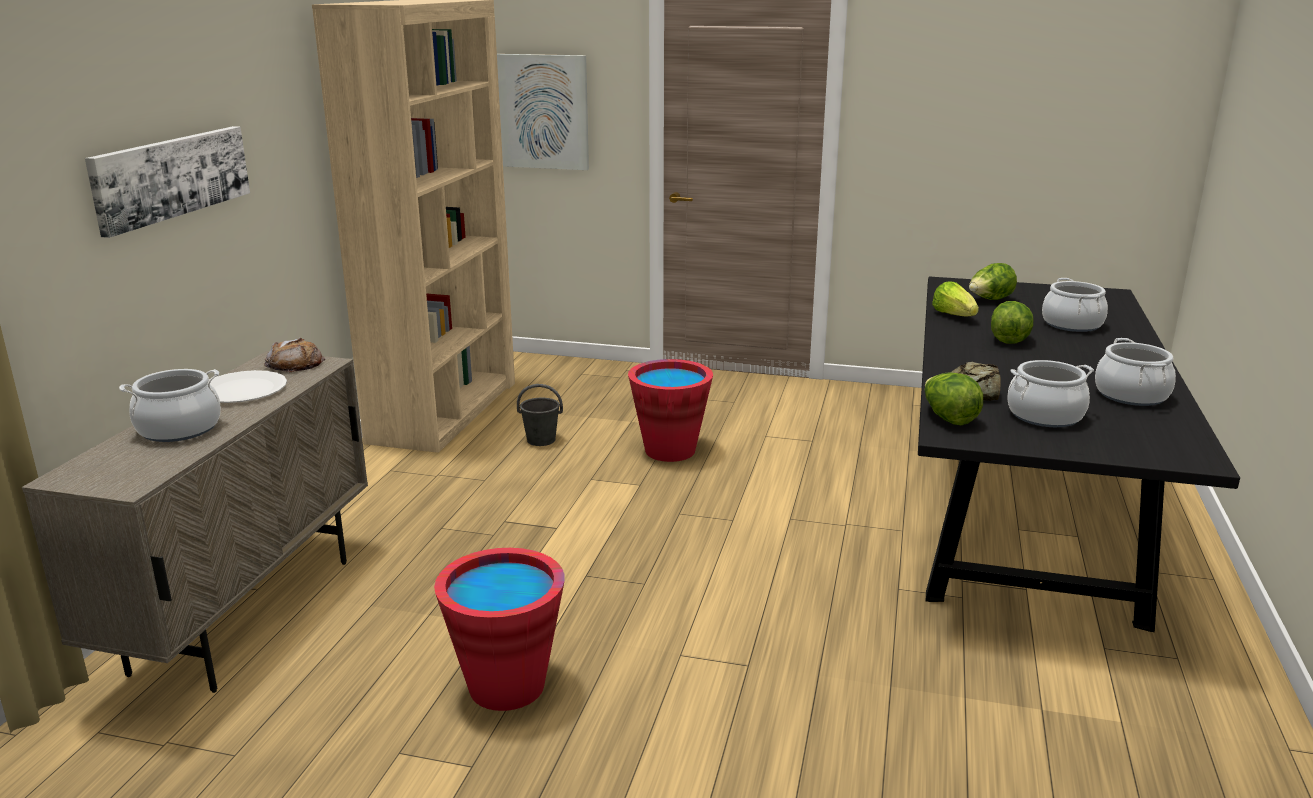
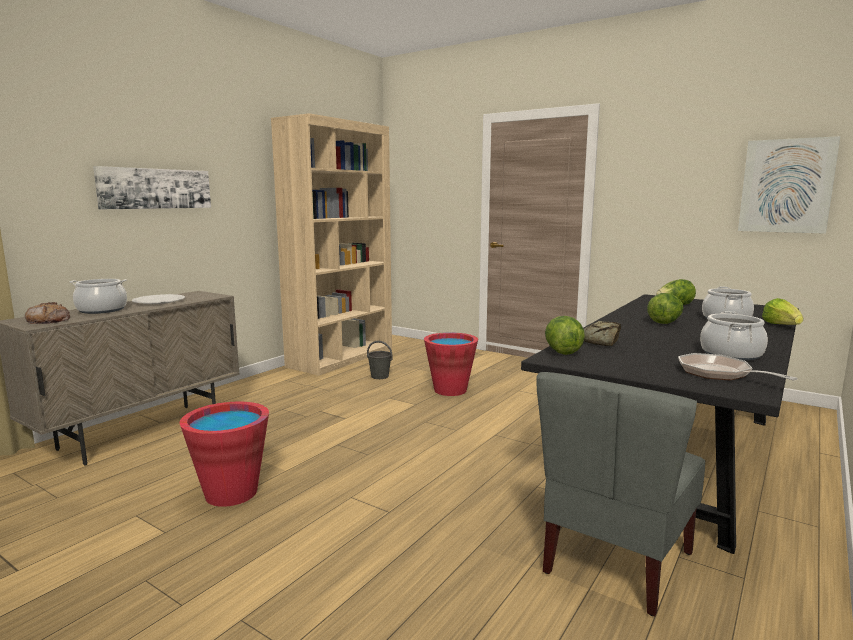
camera: 20 degrees right, 10 degrees down
(295, 363) = (202, 295): bread -> bread (48, 320)
(544, 112) = (426, 196): picture -> picture (786, 186)
(954, 316) = (637, 310): lettuce -> lettuce (781, 326)
(1045, 416) = (642, 357): cooking pot -> none
(1047, 670) = (615, 562): none -> grey chair
(1147, 433) = (719, 374): none -> frying pan

